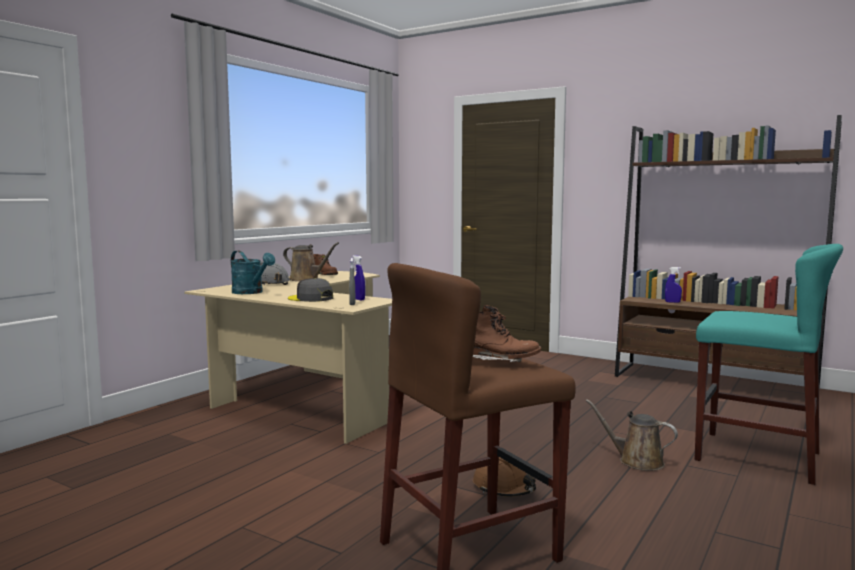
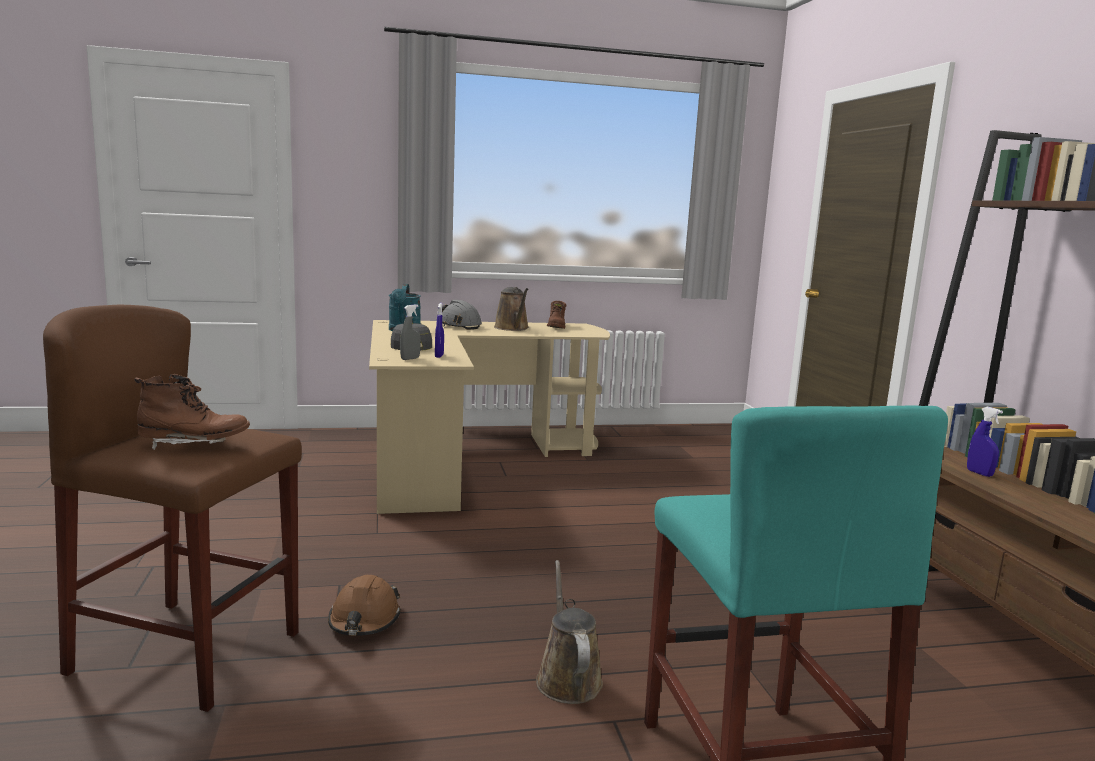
camera: 45 degrees right, 5 degrees up
(498, 362) = (194, 444): brown boot -> brown boot turned 75 degrees counterclockwise

